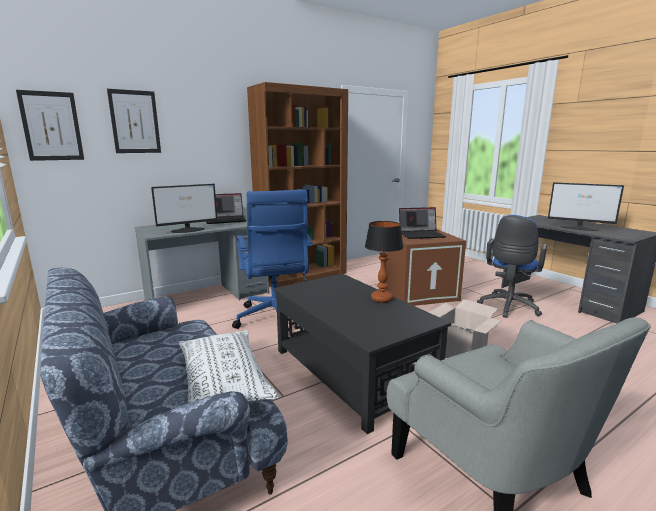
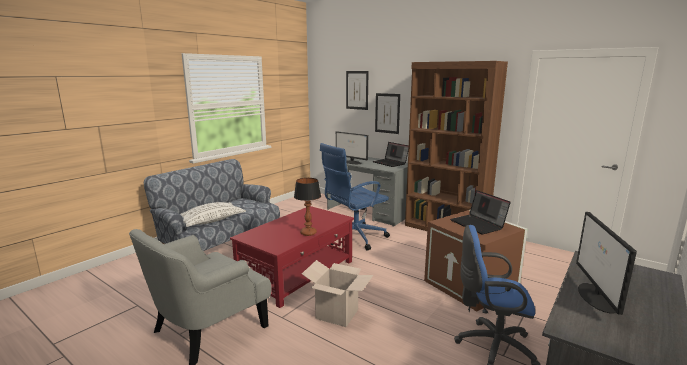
camera: 70 degrees right, 0 degrees up
(51, 126) = (323, 92): picture -> picture (387, 113)
(351, 371) = (298, 273): black coffee table -> red coffee table

